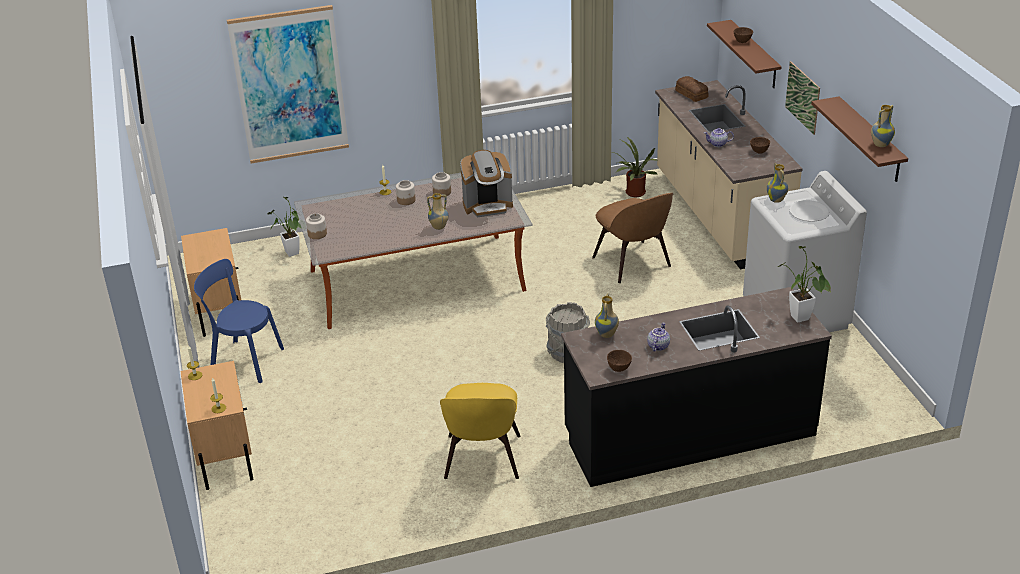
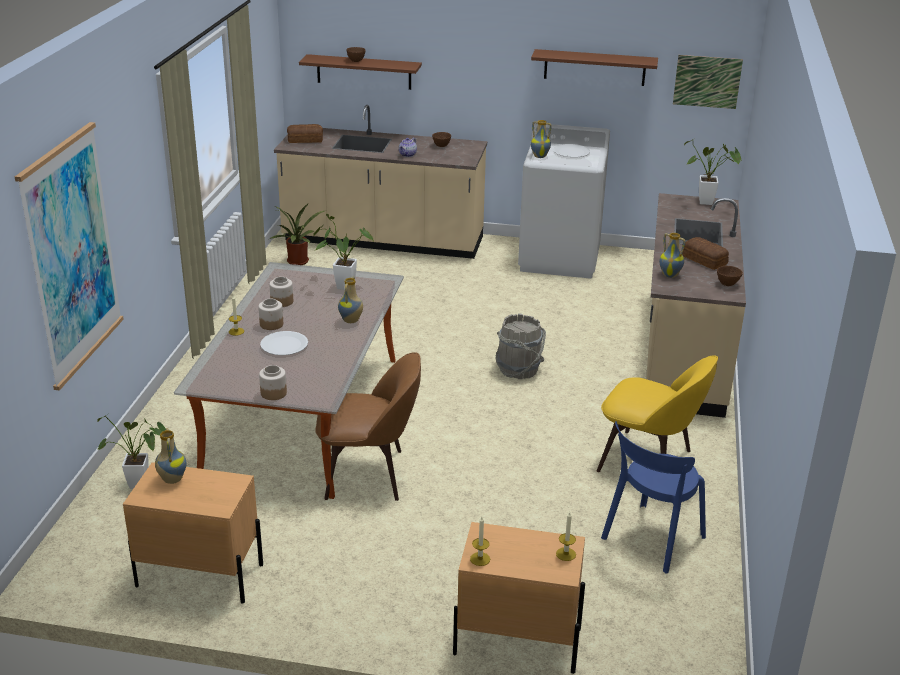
camera: 65 degrees left, 5 degrees down
(243, 361) = (334, 580): blue chair -> blue chair (650, 540)
(382, 215) = (284, 345): none -> white plate
(487, 205) = (341, 286): coffee machine -> potted plant
(633, 263) = (411, 297): brown chair -> brown chair (369, 474)
(657, 346) = (704, 260): teapot -> bread
(689, 434) = (683, 351): black counter -> beige counter
(802, 97) = (468, 76): picture -> picture (707, 81)
(880, 144) = (628, 58): vase -> vase (171, 479)

